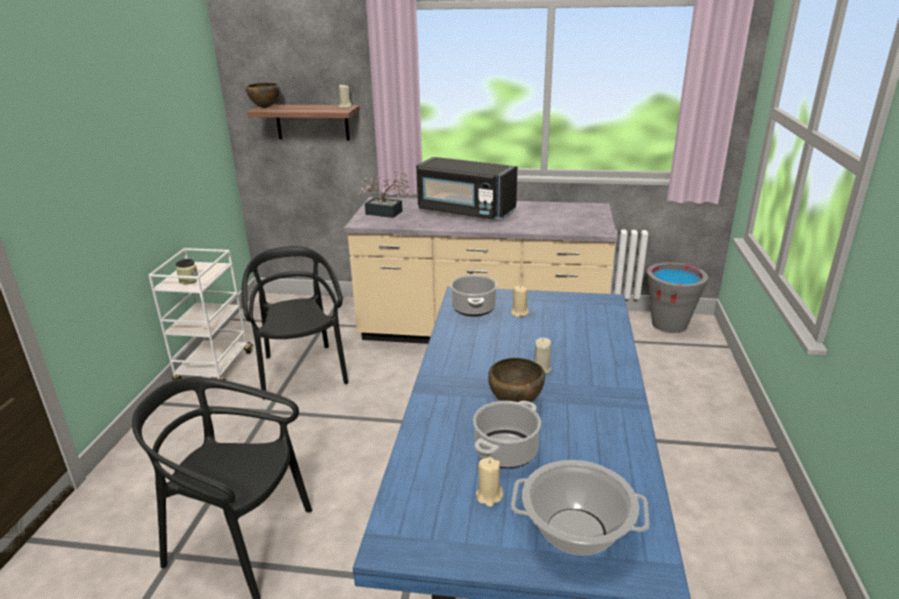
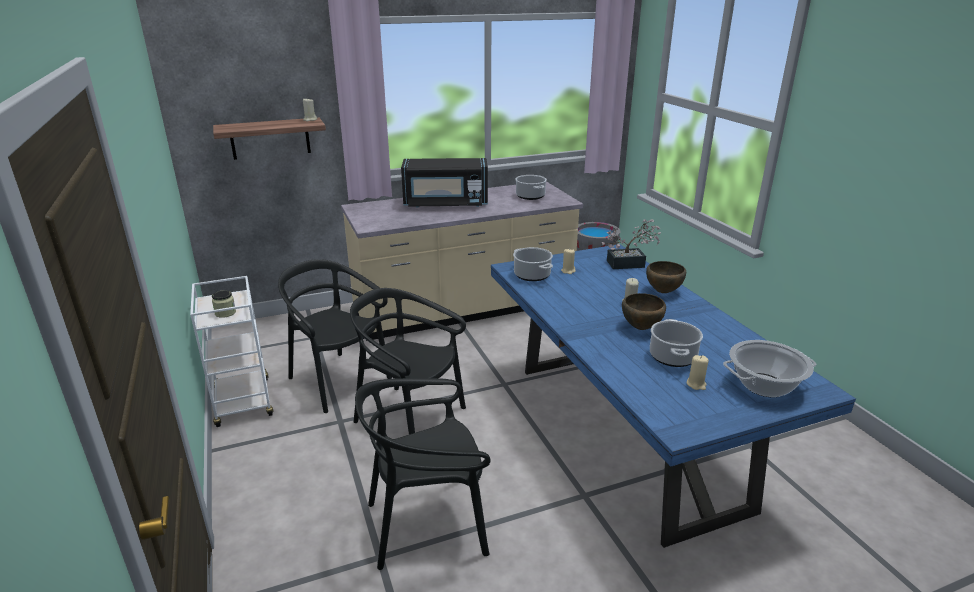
camera: 30 degrees left, 0 degrees up
(265, 108) = (226, 128): brown bowl -> brown bowl (663, 292)
(325, 429) = (409, 418): none -> black chair
(387, 213) = (380, 215): potted plant -> potted plant (630, 264)
(565, 218) = (530, 196): none -> cooking pot

